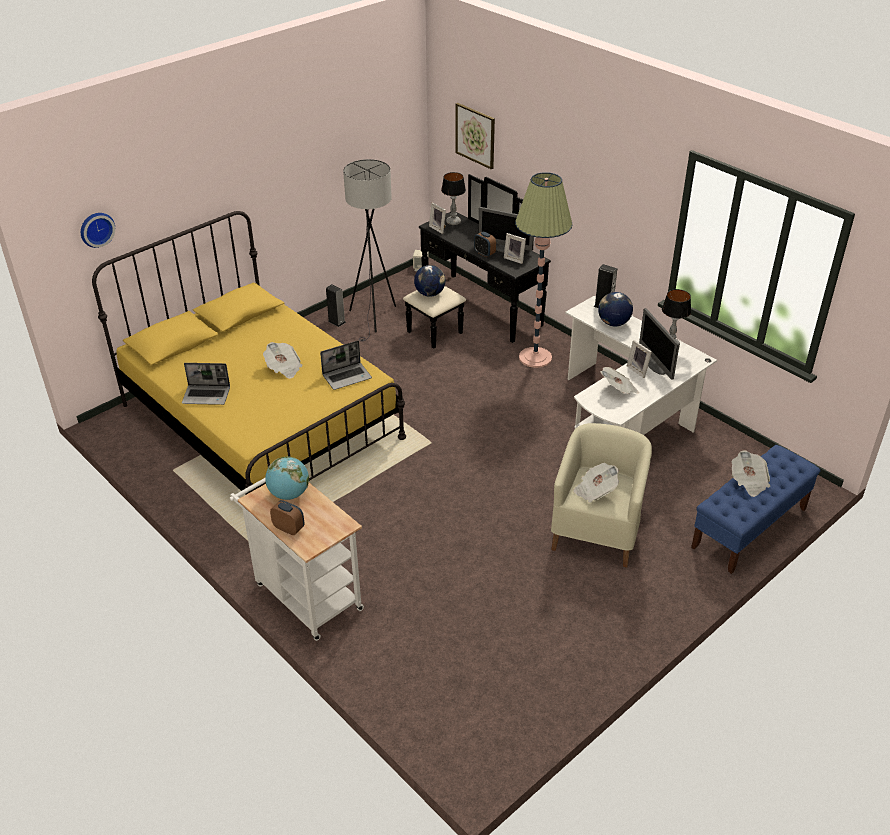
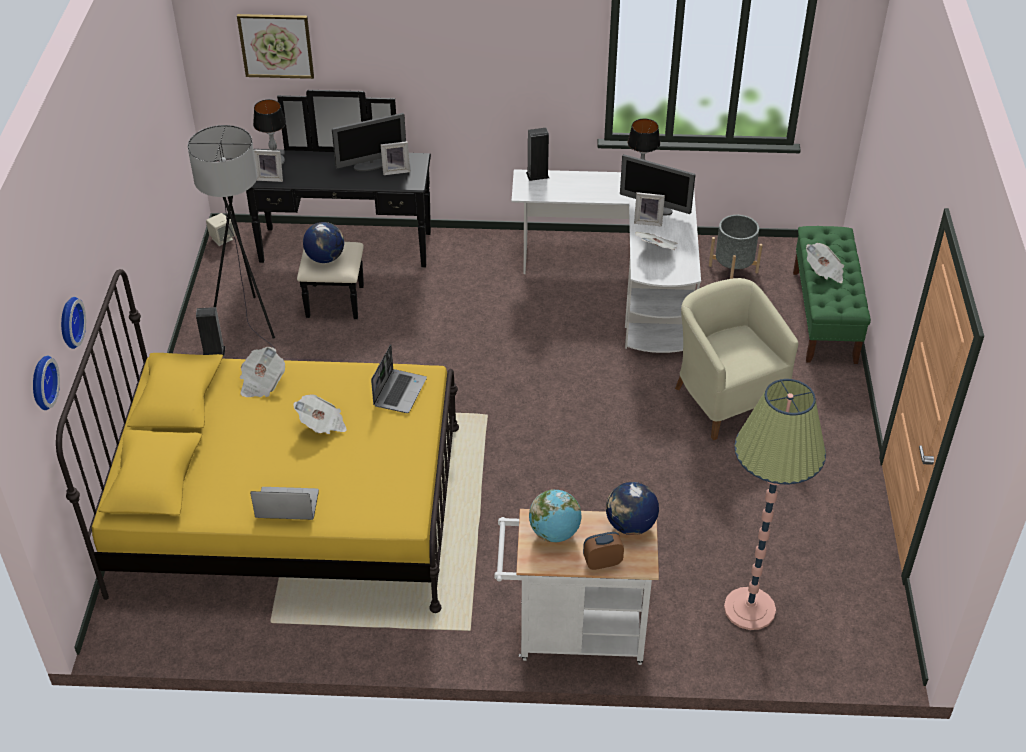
camera: 45 degrees left, 5 degrees up
(155, 212) = (68, 322): none -> wall clock
(207, 395) = (286, 506): laptop -> laptop turned 135 degrees counterclockwise
(484, 253) = (358, 181): alarm clock -> none
(535, 357) = (466, 269): floor lamp -> floor lamp (749, 609)
(595, 491) = (736, 356): newspaper -> newspaper (261, 383)
(613, 323) = (568, 188): globe -> globe (630, 525)
(721, 458) = (733, 269): none -> grey planter
(749, 528) = (824, 317): blue bench -> green bench

